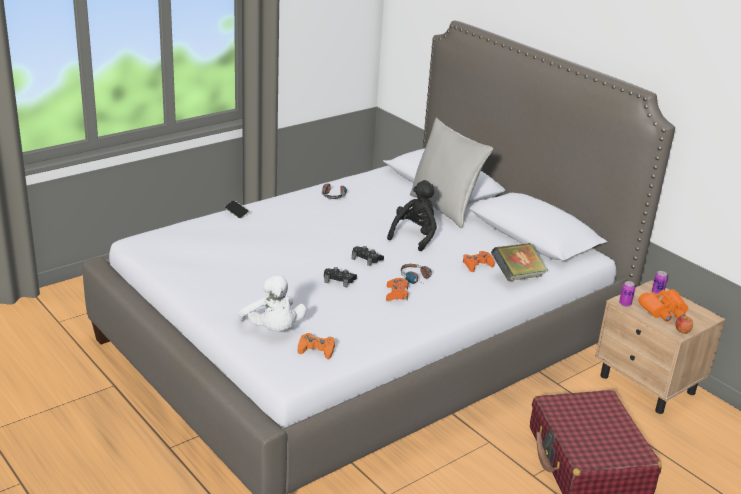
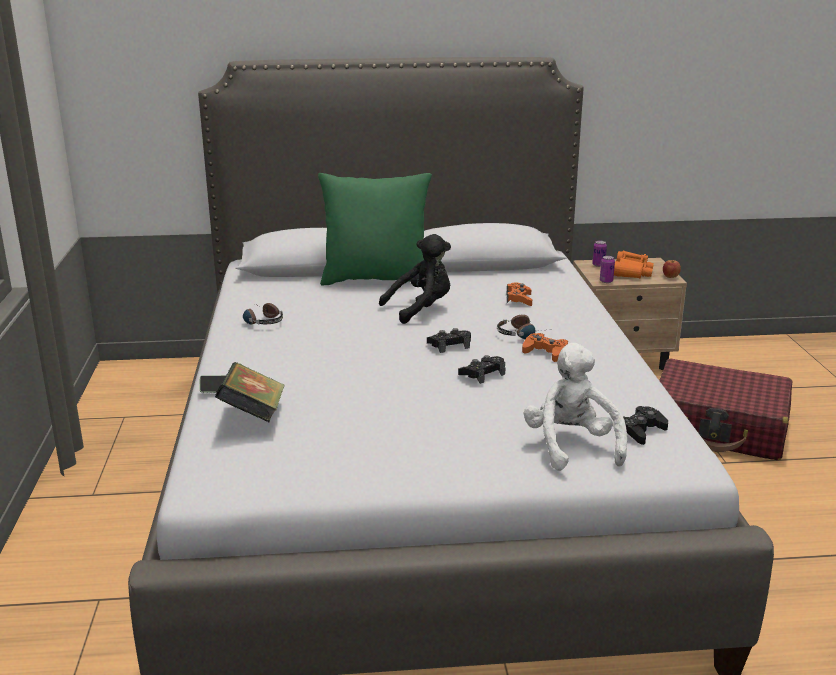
camera: 55 degrees left, 5 degrees down
(273, 330) = (571, 446): white plush toy -> white plush toy turned 105 degrees counterclockwise
(316, 350) = (641, 431): orange game controller -> black game controller
(414, 236) = (421, 309): black plush toy -> black plush toy turned 90 degrees clockwise
(444, 208) = (376, 279): grey pillow -> green pillow
(517, 276) = (560, 290): book -> book (253, 415)

